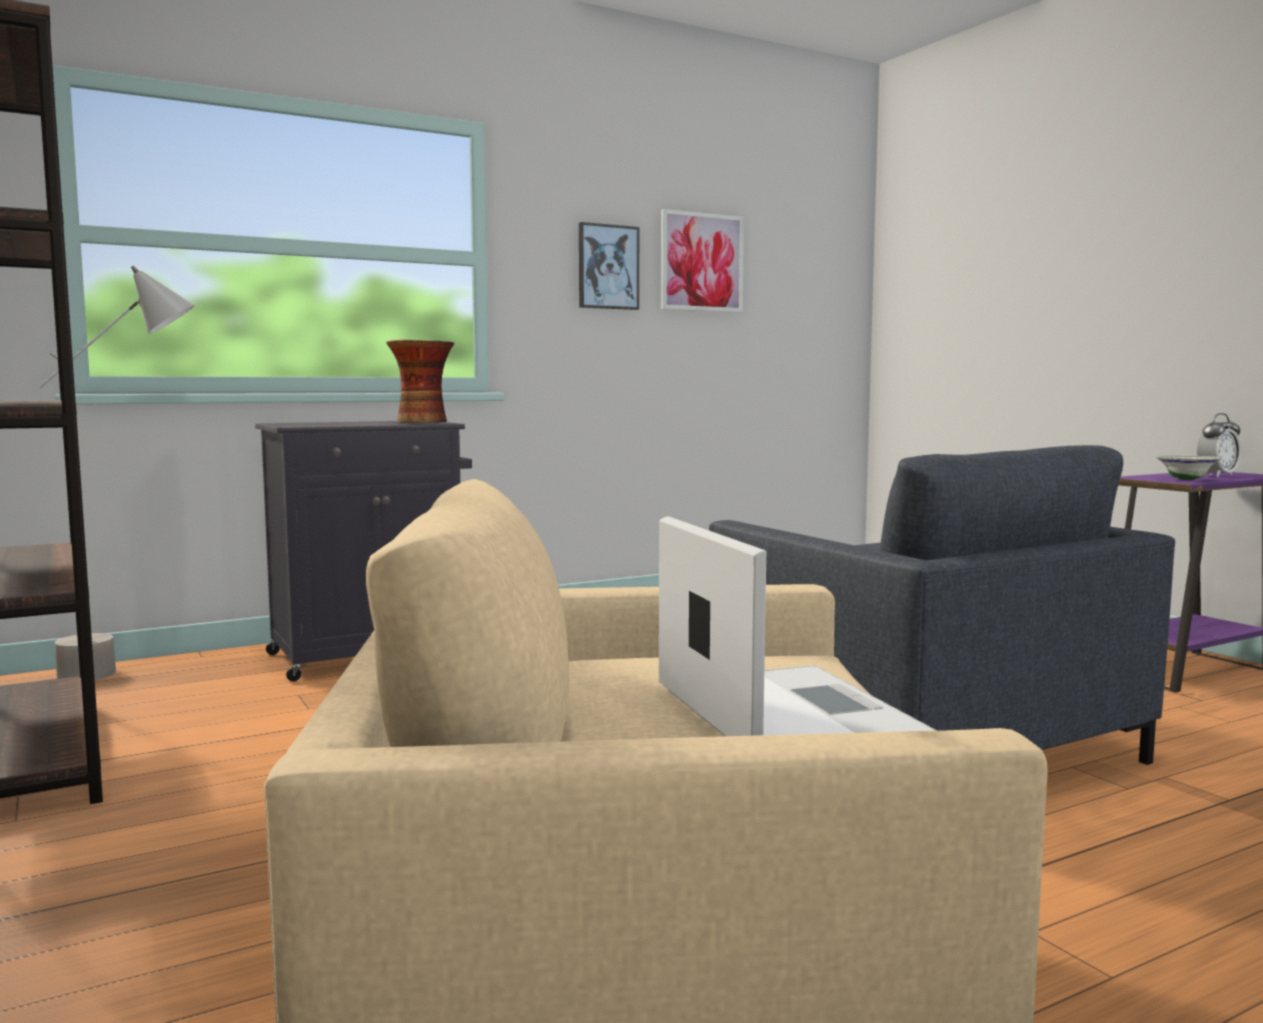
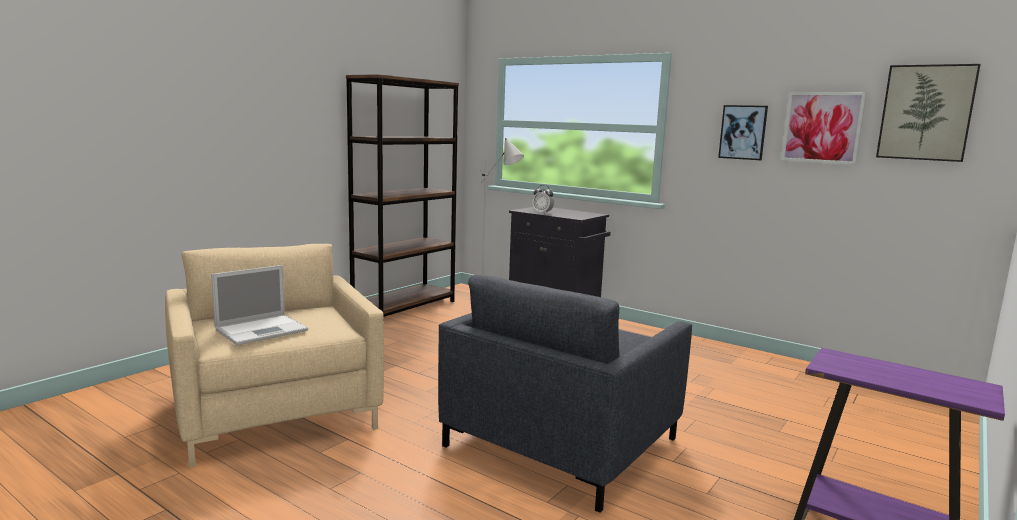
camera: 65 degrees right, 5 degrees up
(422, 422) = (575, 216): vase -> none
(795, 247) = (926, 112): none -> picture
(1186, 480) = (843, 368): white bowl -> none
(1217, 475) = (922, 382): alarm clock -> alarm clock (542, 213)

